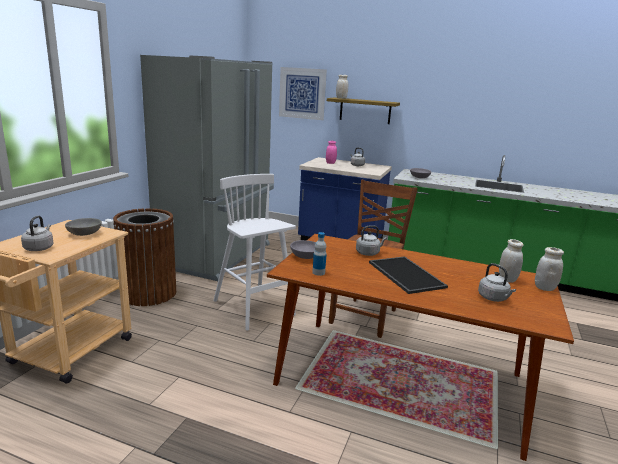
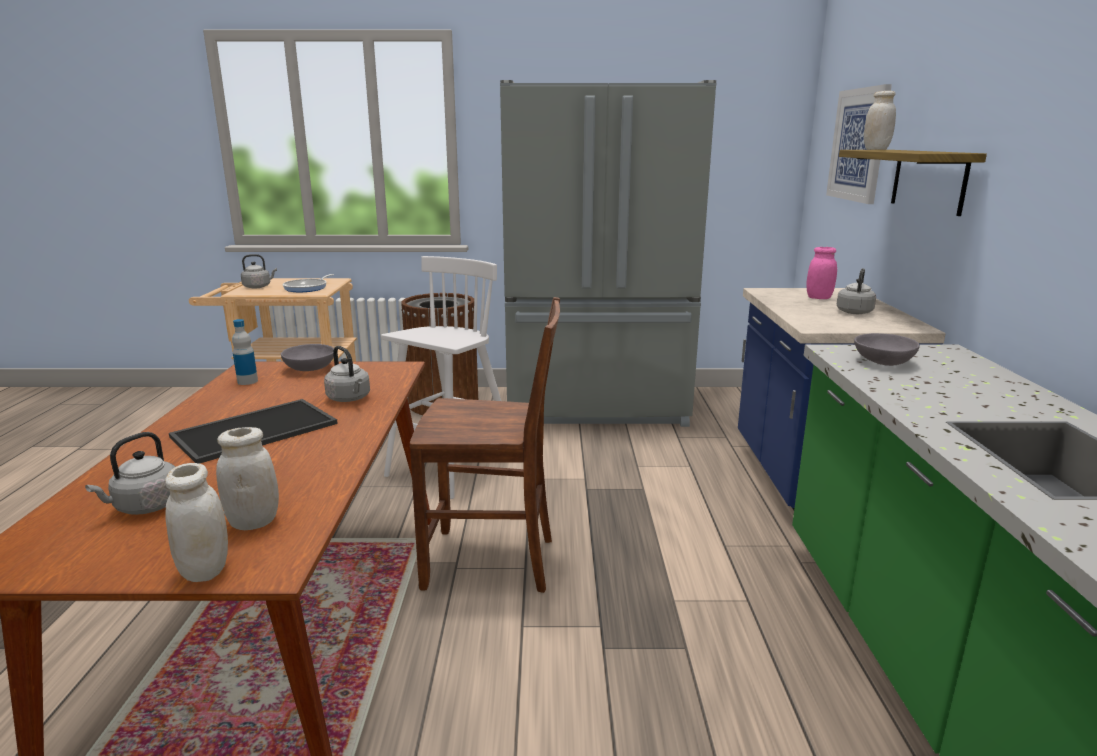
camera: 70 degrees right, 0 degrees up
(84, 233) = (307, 288): grey bowl -> frying pan

